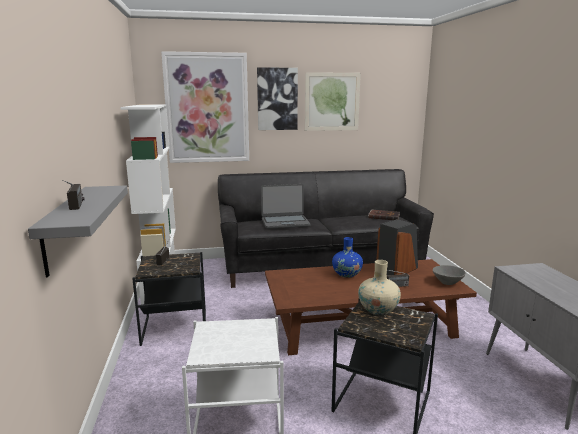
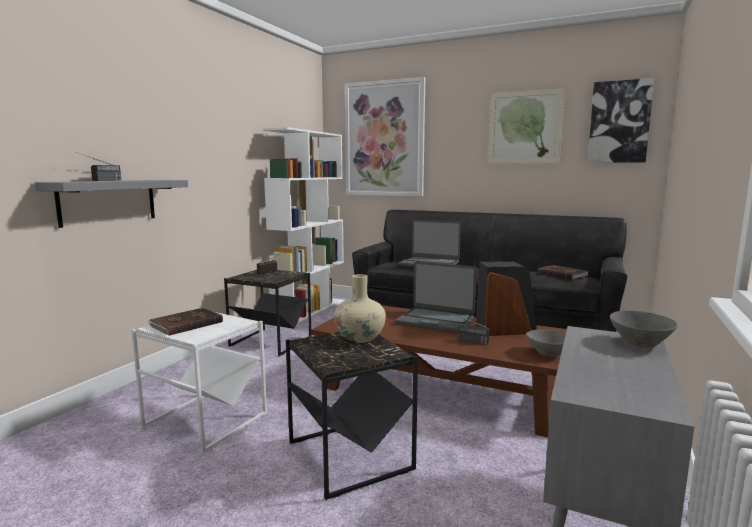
camera: 35 degrees right, 5 degrees down
(222, 342) = (186, 324): none -> brown book
(277, 99) = (457, 126): picture -> picture (619, 122)
(347, 274) = (435, 321): blue vase -> laptop
(544, 270) = (640, 344): none -> grey bowl

